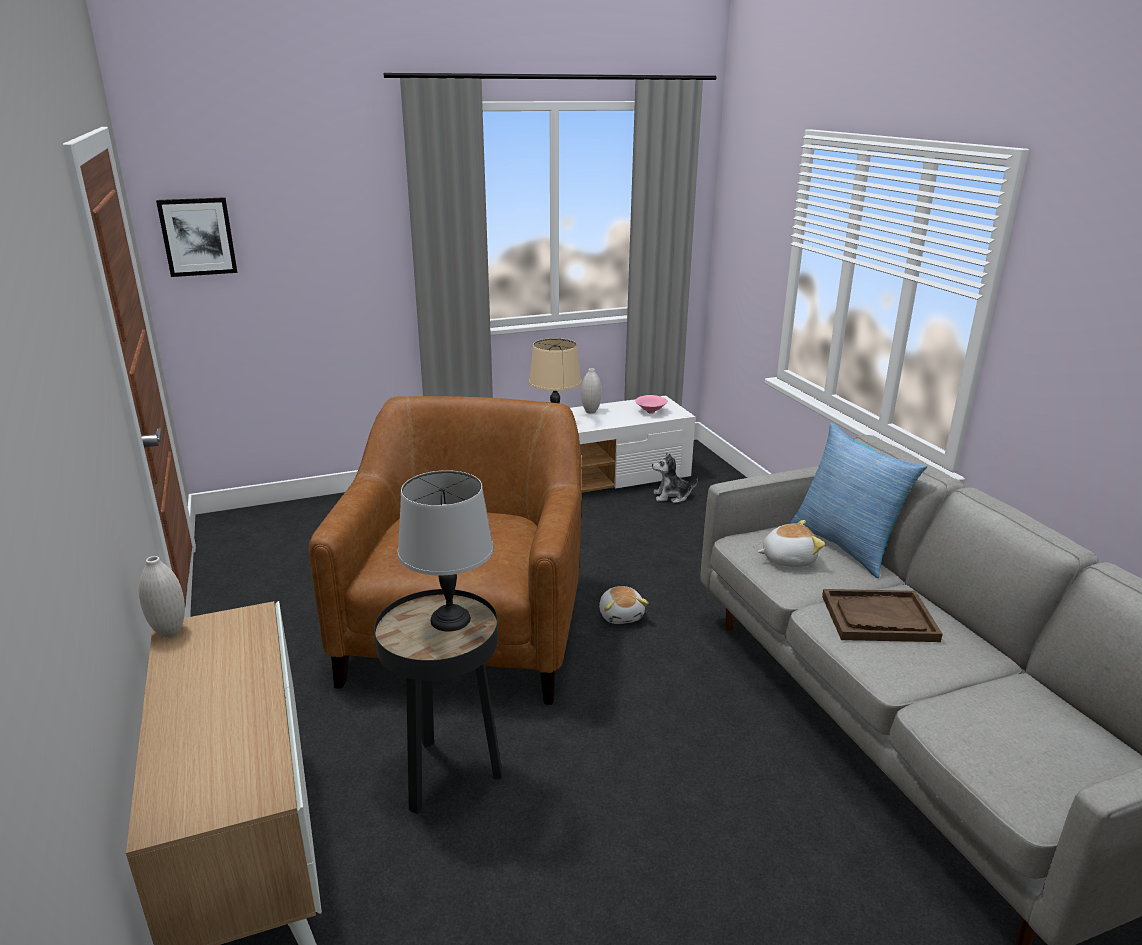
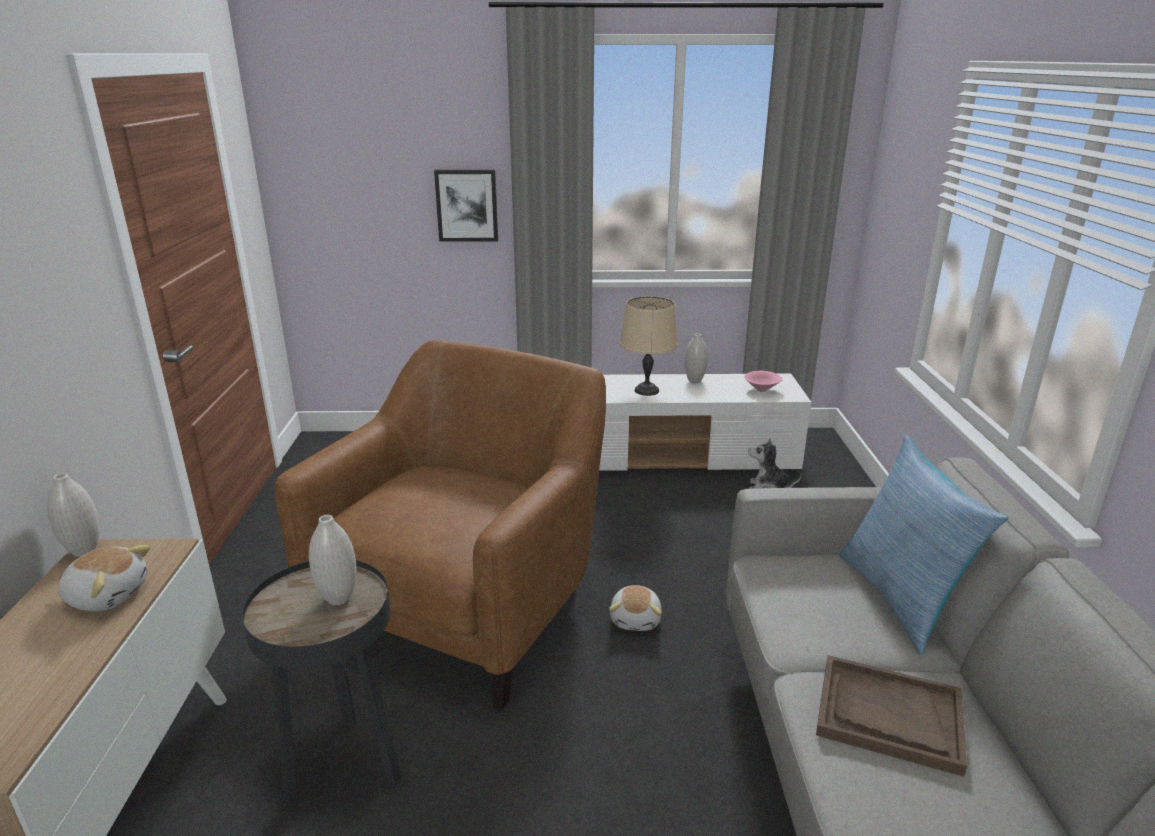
camera: 20 degrees right, 0 degrees up
(198, 236) = (309, 166): picture -> picture (467, 205)
(451, 620) = (338, 599): grey table lamp -> white vase
(787, 559) = (810, 601): plush toy -> plush toy (108, 595)

